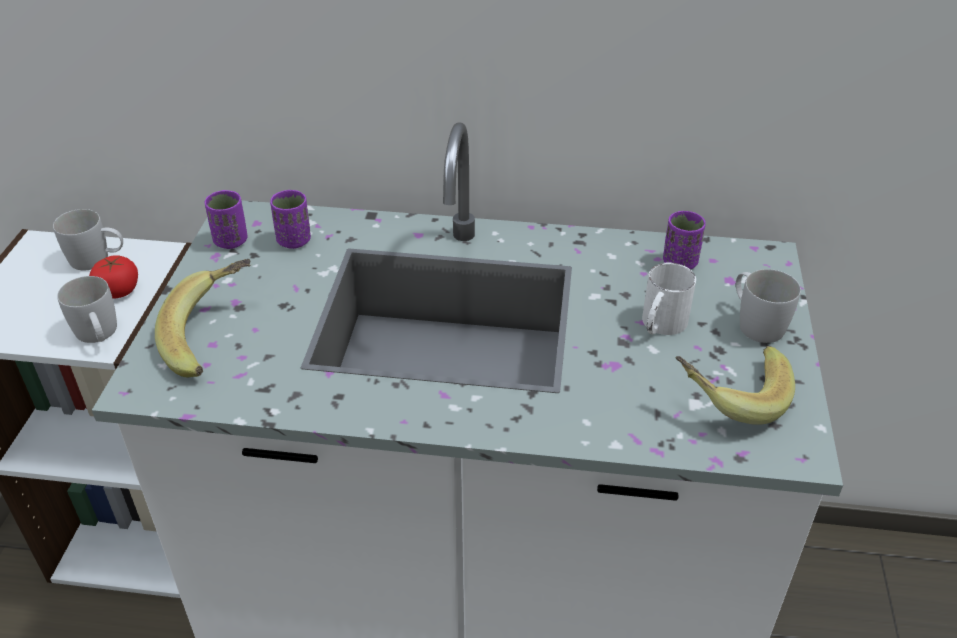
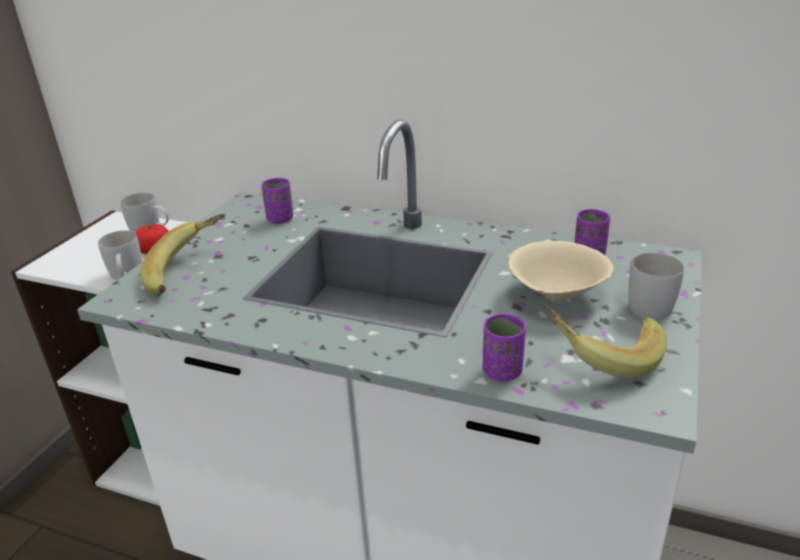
camera: 15 degrees right, 10 degrees down
(231, 241) = (234, 216): purple cup -> purple cup (502, 372)
(660, 325) = (555, 298): white mug -> beige bowl

